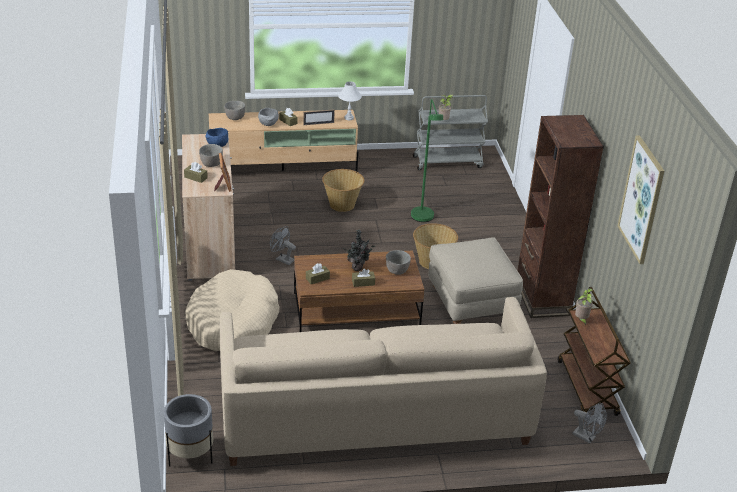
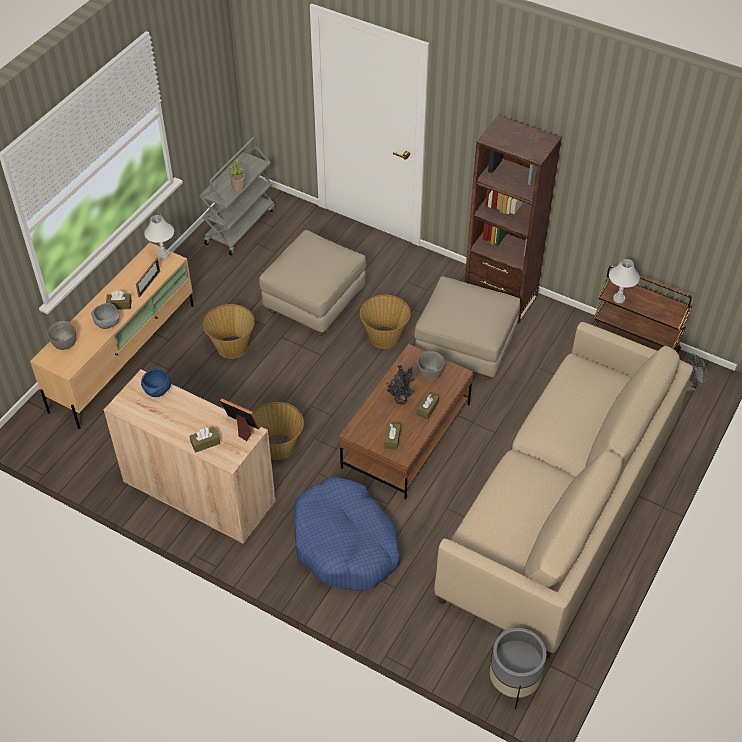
camera: 50 degrees left, 15 degrees up
(211, 164) = (190, 416): grey bowl -> none
(233, 323) = (345, 544): beige dog bed -> blue dog bed
(282, 259) = (278, 446): grey fan -> basket
(423, 219) = (314, 302): green floor lamp -> beige ottoman
(581, 320) = (618, 298): potted plant -> white table lamp
(642, 199) = (662, 169): picture -> none

